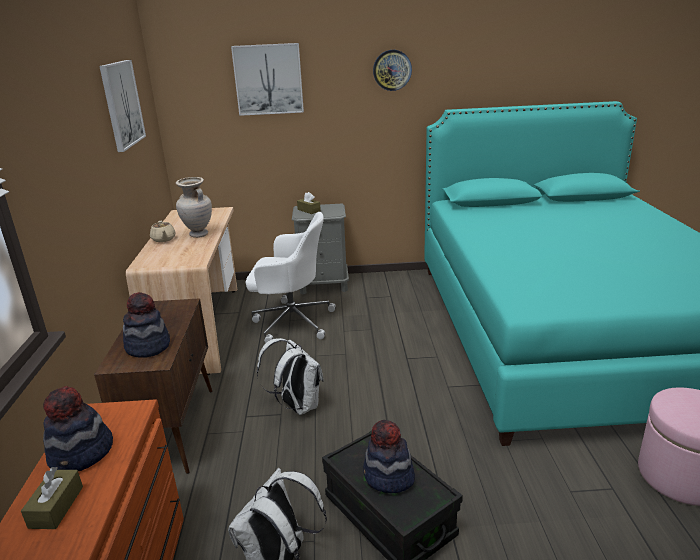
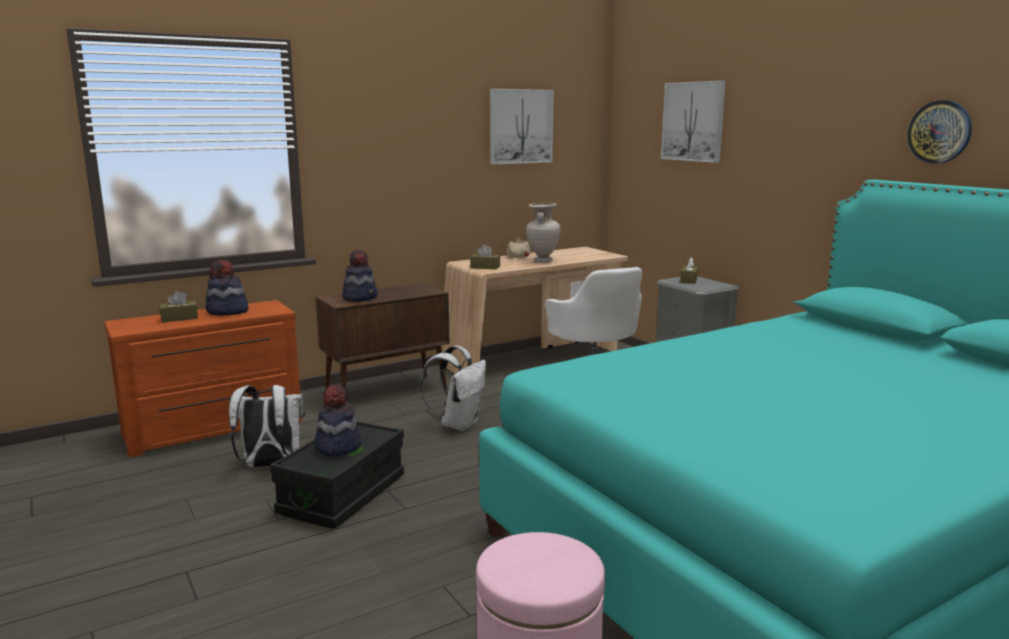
camera: 60 degrees right, 10 degrees down
(182, 260) = (485, 267): none -> brown tissue box
(392, 70) = (819, 118): wall clock -> wall clock (939, 132)

